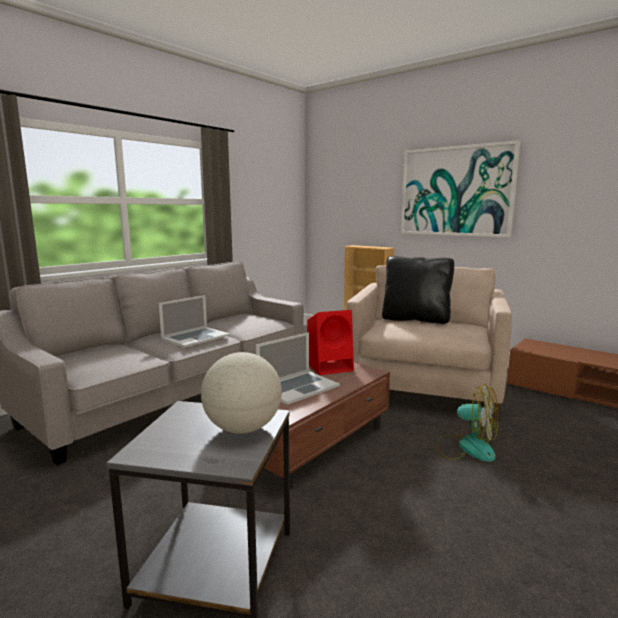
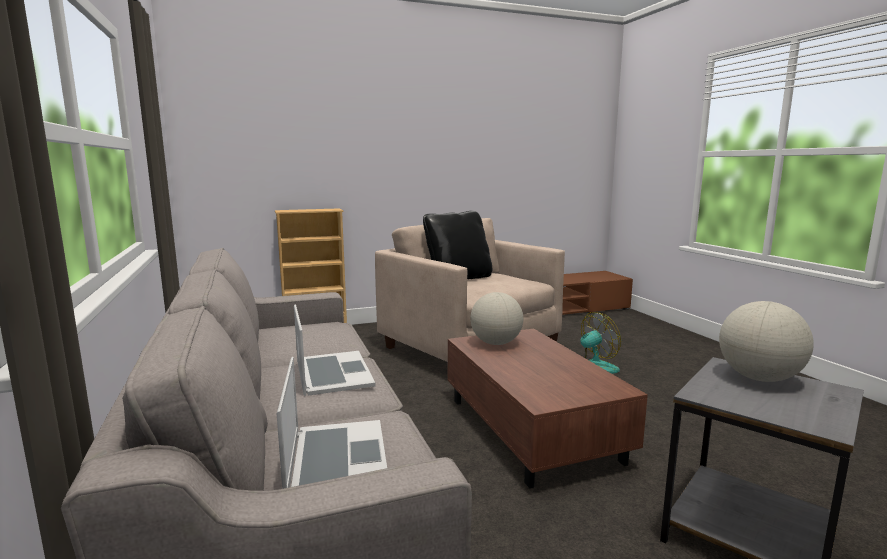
camera: 60 degrees left, 0 degrees up
(297, 387) = (543, 367): laptop -> laptop (336, 459)
(331, 366) = (496, 343): red speaker -> globe
(456, 191) = (406, 142): picture -> none

